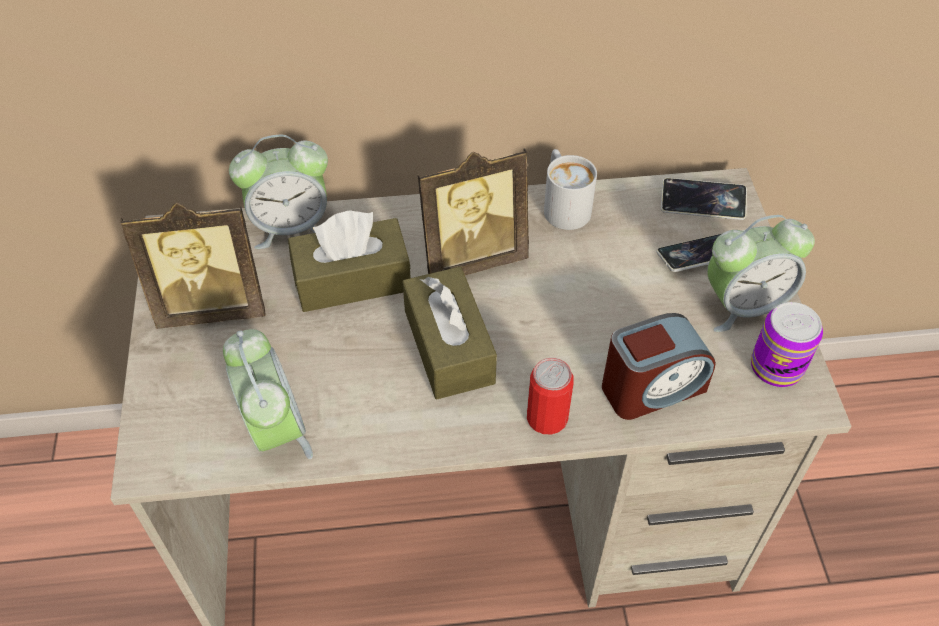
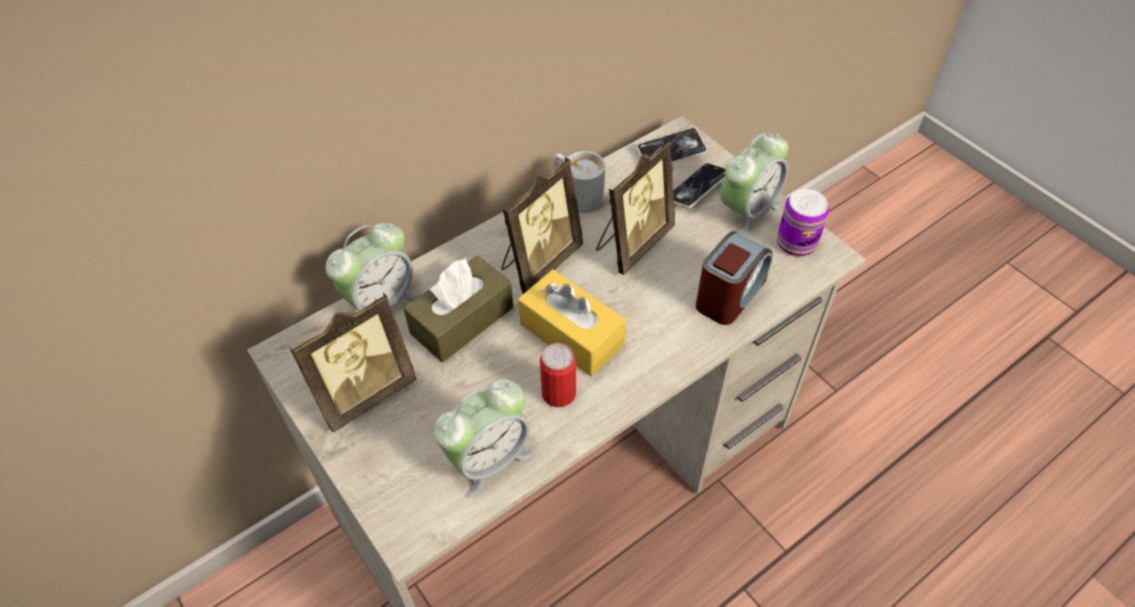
camera: 30 degrees left, 0 degrees up
(275, 429) = (488, 459): alarm clock -> alarm clock turned 105 degrees clockwise
(449, 346) = (571, 334): brown tissue box -> yellow tissue box
(547, 418) = (676, 350): can -> can (558, 393)
(584, 282) = (632, 243): none -> picture frame

